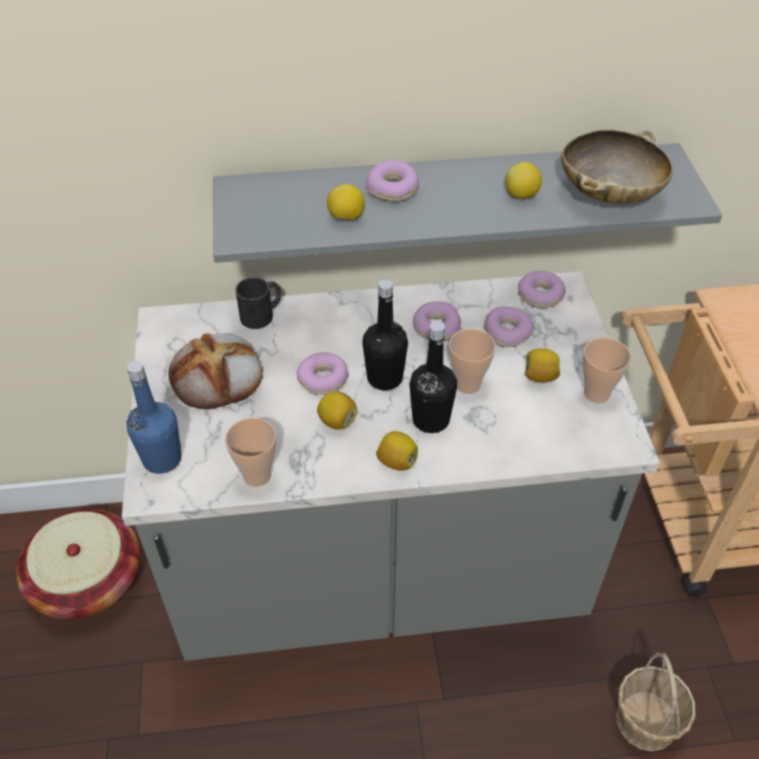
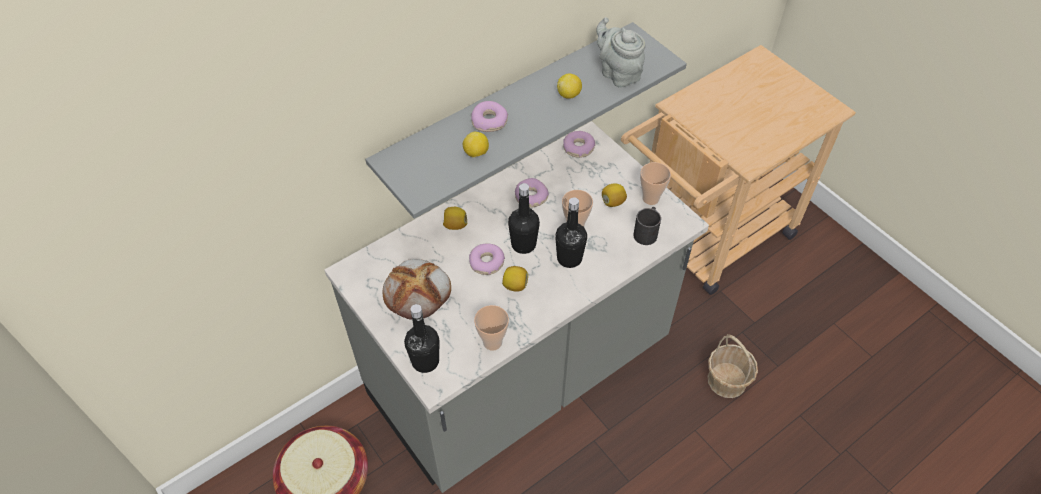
camera: 30 degrees left, 5 degrees up
(162, 459) = (425, 361): blue bottle -> black bottle
(262, 314) = (414, 236): black mug -> black mug (647, 231)
(397, 461) = (568, 293): lemon -> lemon (455, 225)
(507, 332) = (575, 181): donut -> none
(609, 194) = (618, 73): beige bowl -> grey teapot

